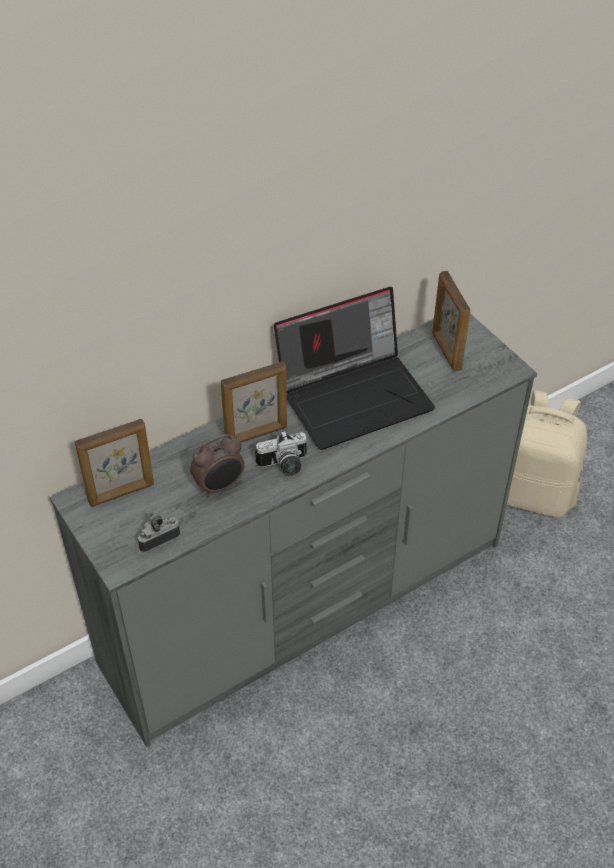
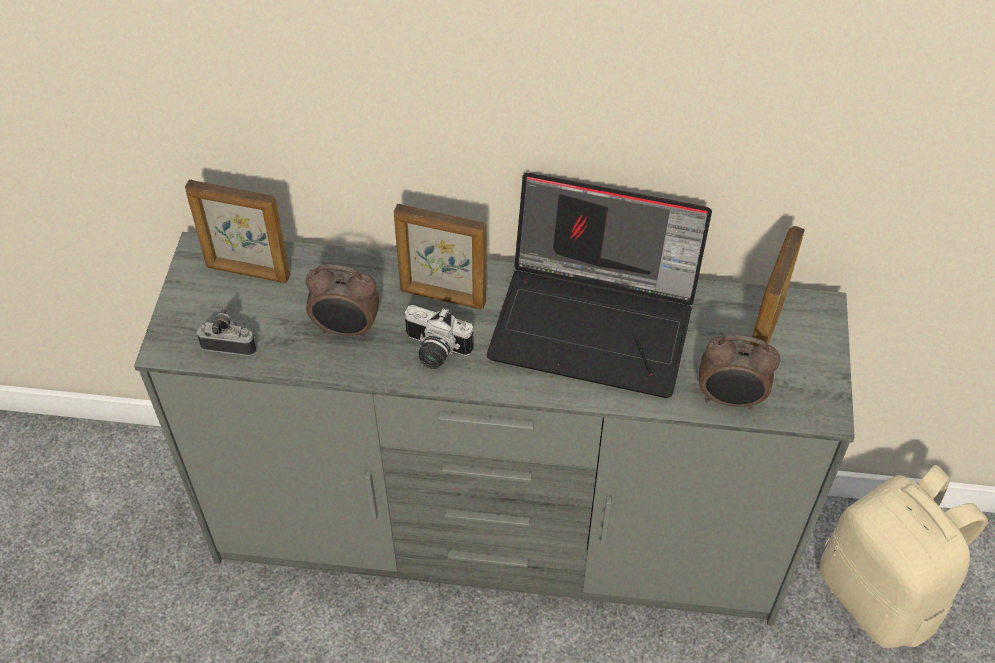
camera: 40 degrees right, 5 degrees up
(462, 391) = (730, 399): none -> alarm clock

